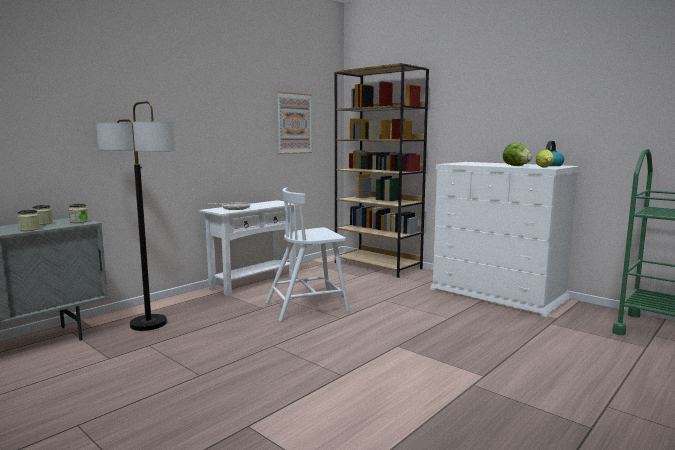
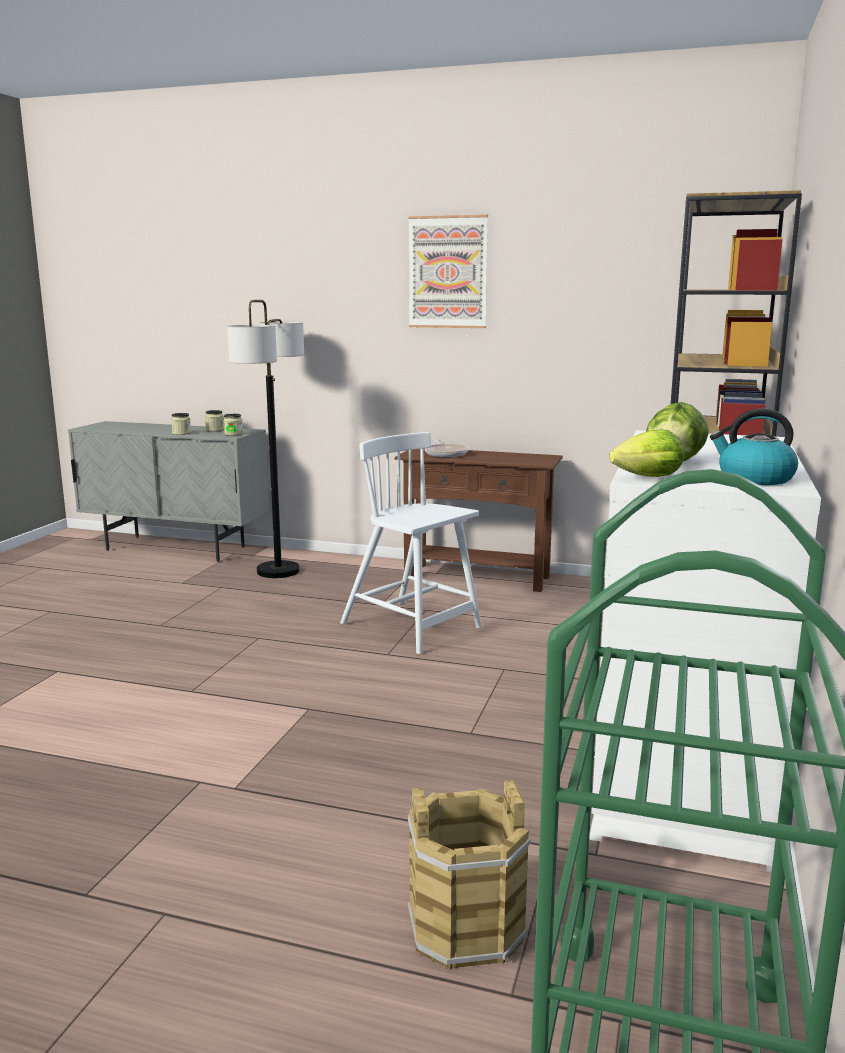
camera: 65 degrees right, 5 degrees up
(254, 282) = (477, 577): white console table -> brown console table
(294, 123) = (623, 318): picture -> picture (448, 272)
(607, 346) = (465, 926): none -> brown bucket

